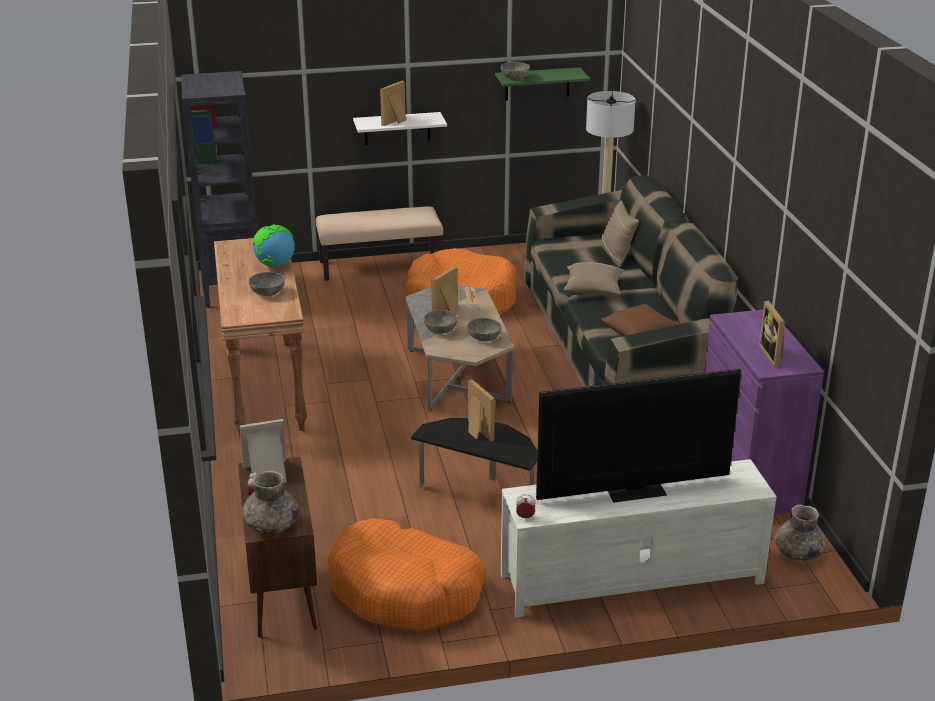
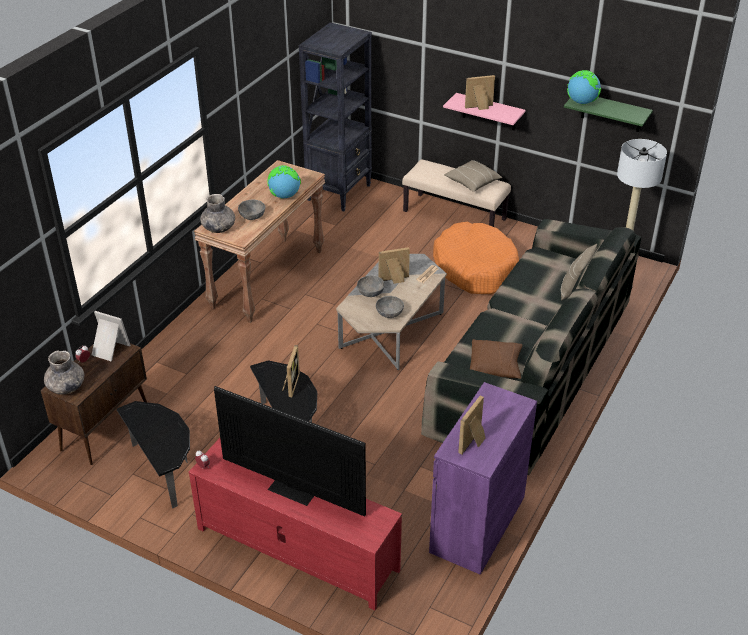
camera: 40 degrees right, 10 degrees up
(397, 128) = (489, 112): white shelf -> pink shelf
(406, 591) = (164, 470): orange dog bed -> side table
(514, 78) = (581, 102): grey bowl -> globe
(593, 289) = (513, 310): beige pillow -> beige pillow (472, 182)
(630, 579) = (296, 549): white tv stand -> red tv stand
(798, 553) = (430, 604): grey vase -> grey vase (218, 227)

